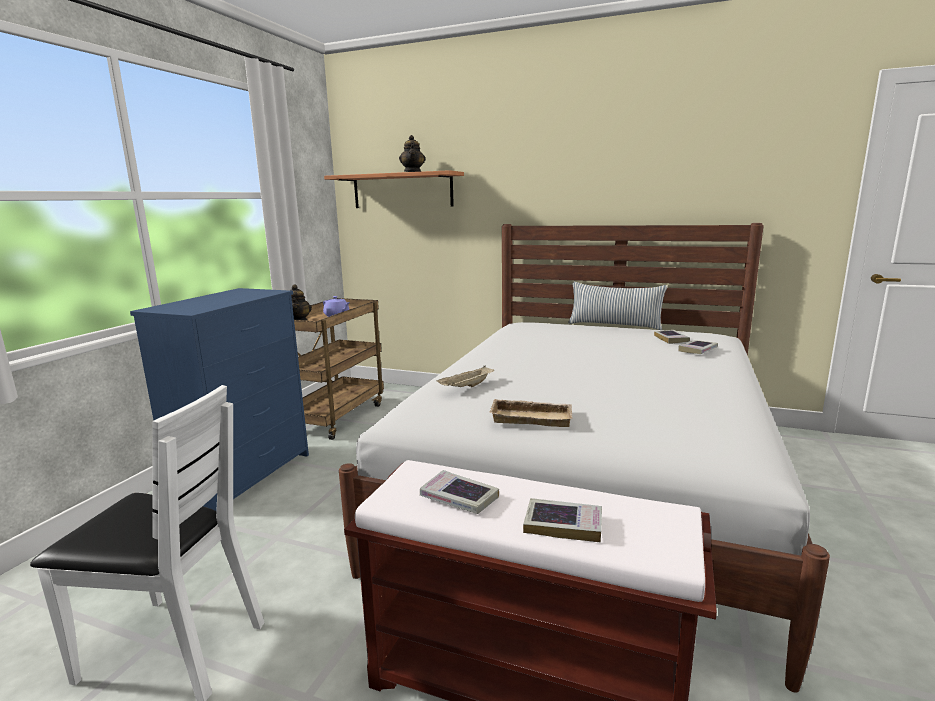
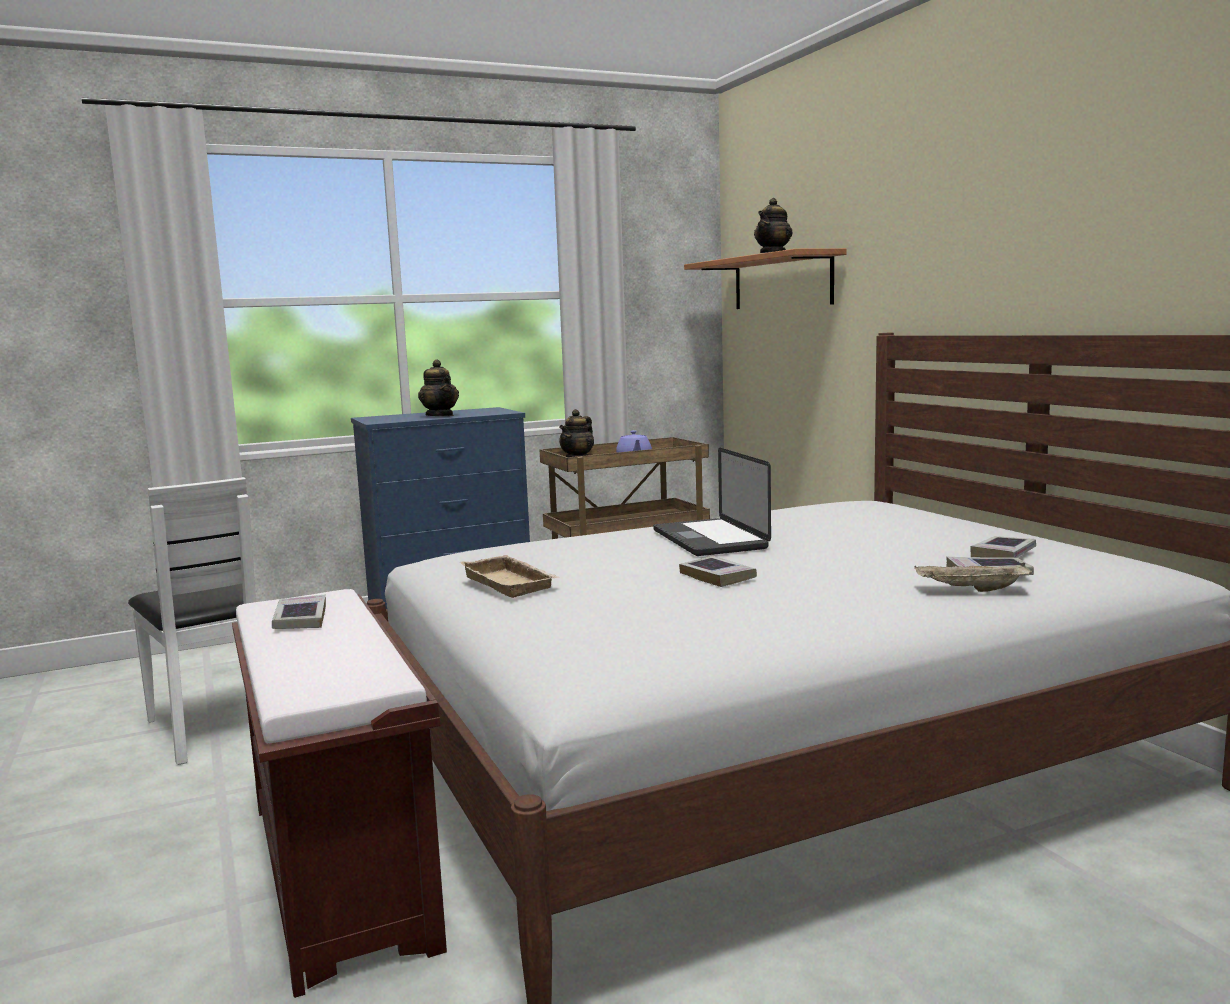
camera: 45 degrees right, 5 degrees down
(228, 300) = (440, 416): none -> teapot
(466, 387) = (547, 546): beige tray -> beige tray (971, 590)
(539, 360) = (709, 539): none -> laptop
(563, 525) = (301, 656): book -> book (717, 577)
(614, 325) = (1007, 526): pillow -> none

